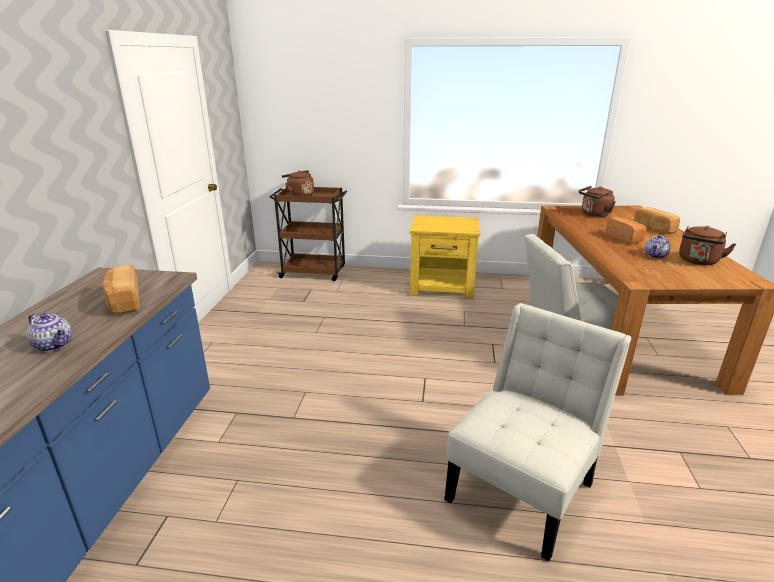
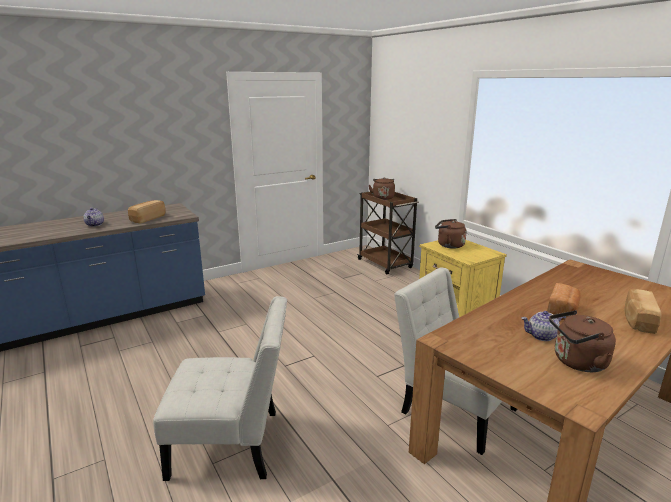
camera: 50 degrees right, 5 degrees down
(594, 214) = (605, 284): brown kettle -> brown kettle (448, 245)

